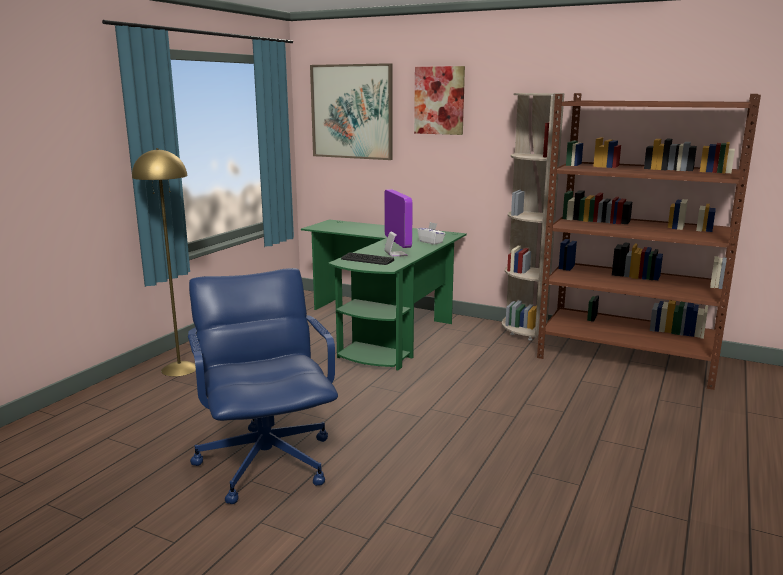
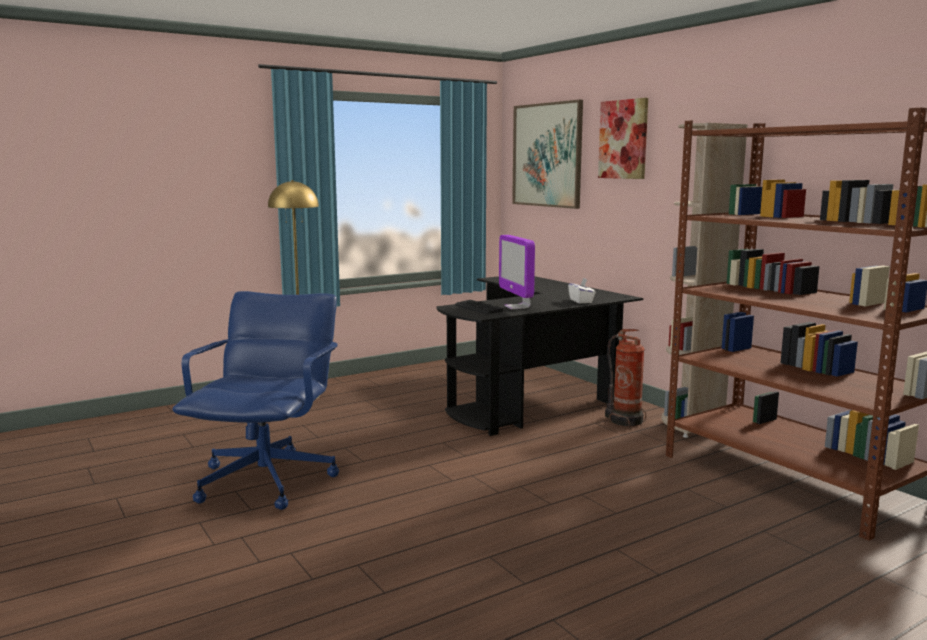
camera: 30 degrees right, 5 degrees down
(385, 326) = (535, 395): green desk -> black desk
(395, 254) = (517, 307): monitor -> monitor turned 150 degrees clockwise
(476, 335) = (625, 421): none -> fire extinguisher

